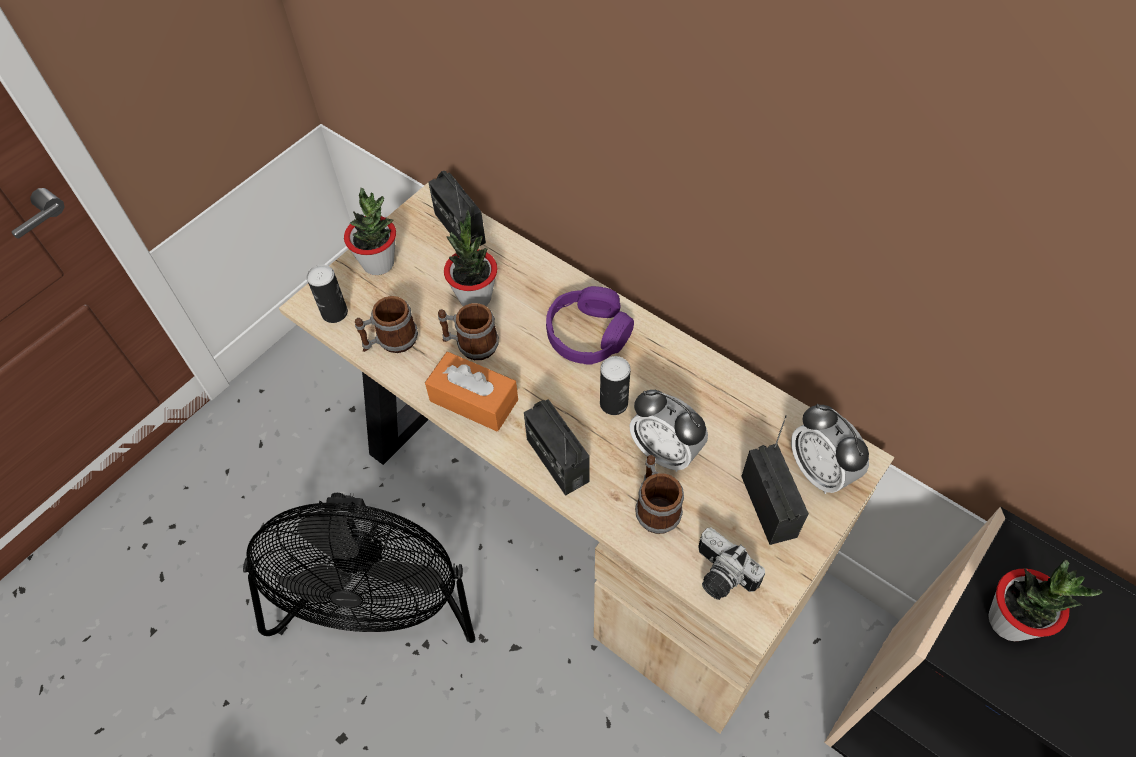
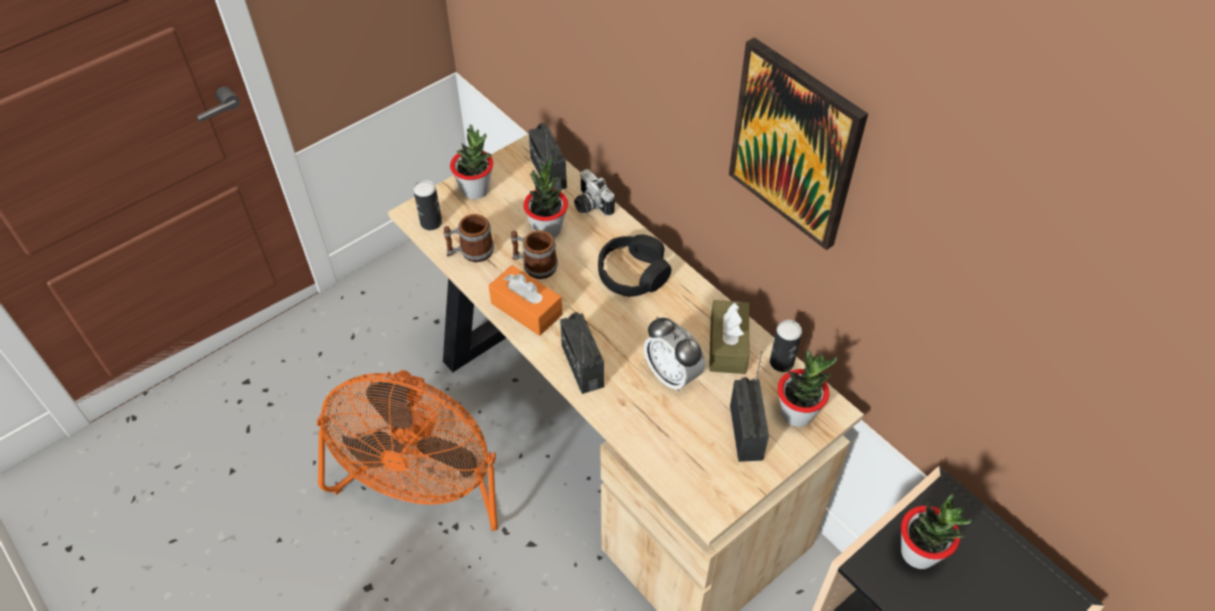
camera: 10 degrees right, 5 degrees down
(374, 595) = (420, 478): black fan -> orange fan
(588, 334) = (633, 274): purple headphones -> black headphones
(613, 403) = (639, 331): can -> can (781, 362)
(655, 506) = (652, 415): mug -> none
(719, 402) = (728, 345): none -> brown tissue box
(719, 576) = (690, 477): camera -> camera (589, 205)
(800, 155) = (795, 144): none -> picture
(820, 471) = (797, 413): alarm clock -> potted plant

